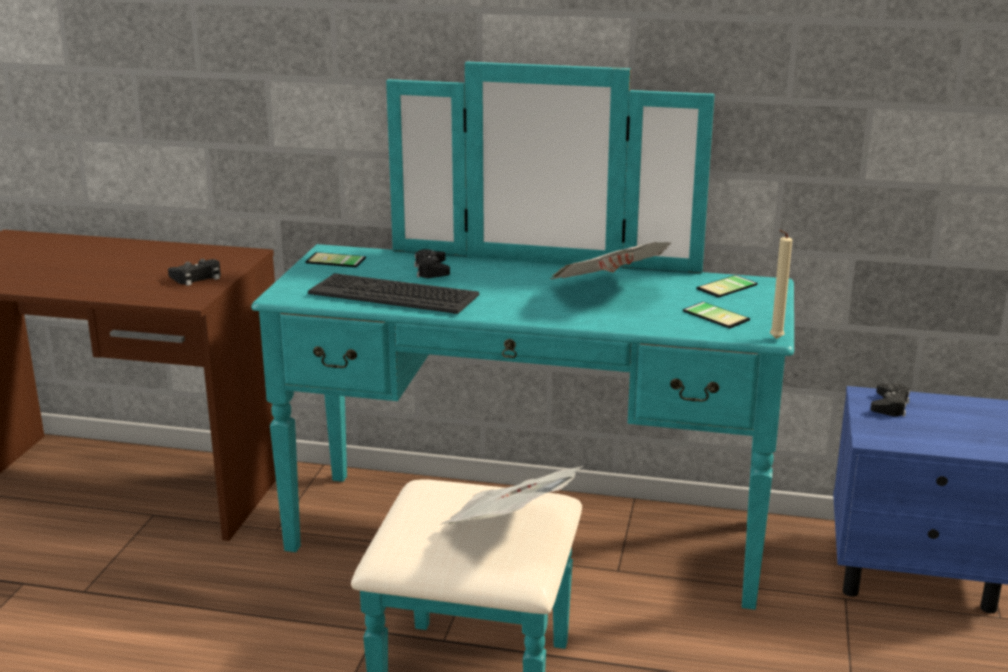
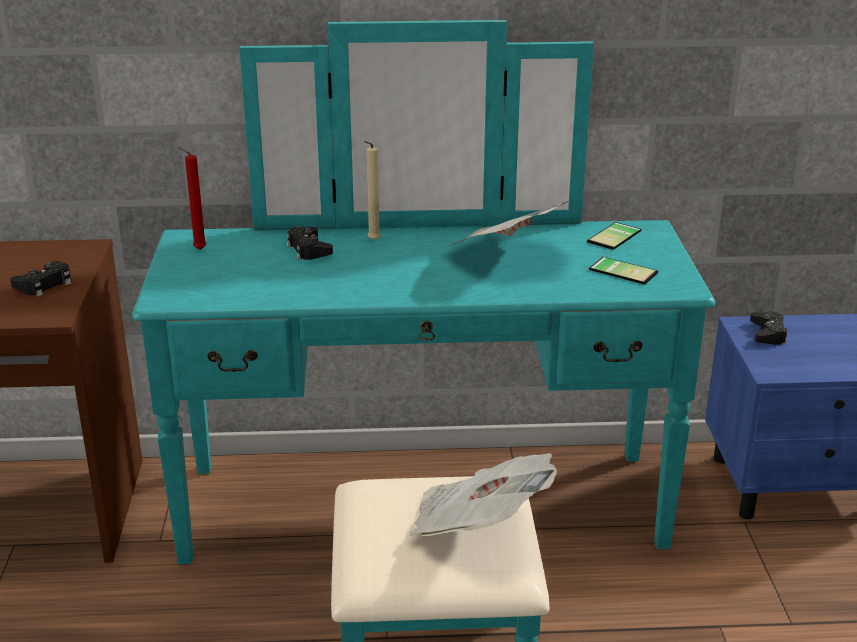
camera: 15 degrees left, 5 degrees up
(334, 261) = (197, 250): phone -> red candle
(394, 295) = (286, 284): keyboard -> none
(774, 339) = (694, 292): beige candle -> beige candle (372, 241)

